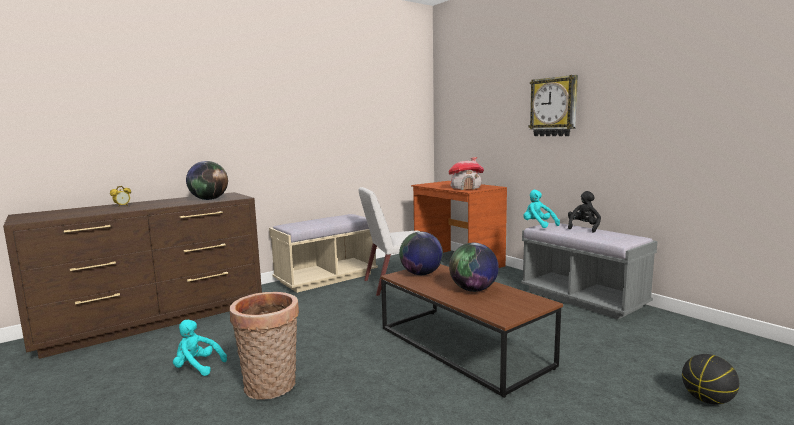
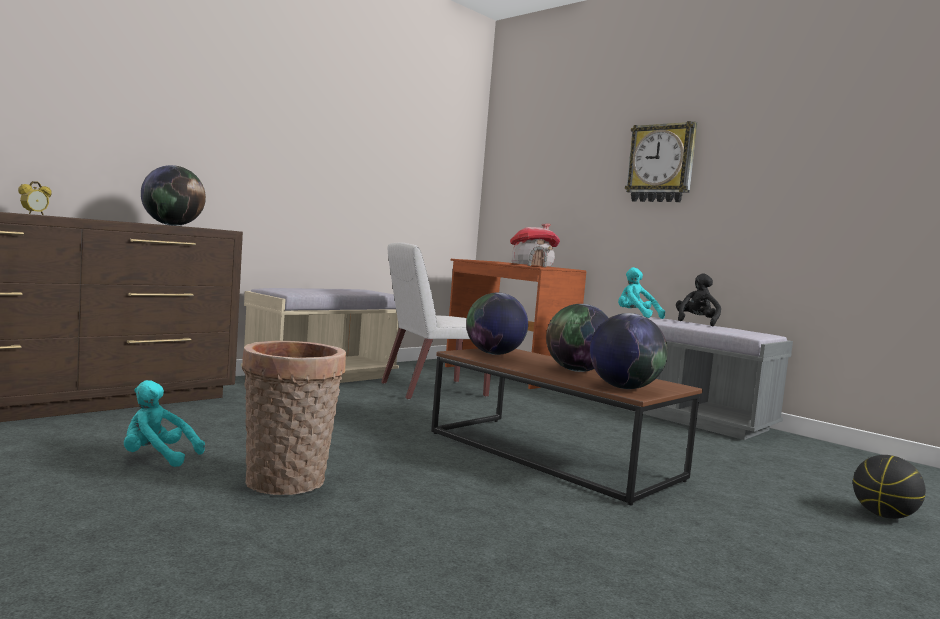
camera: 10 degrees left, 5 degrees down
(499, 310) = (624, 388): none -> globe

